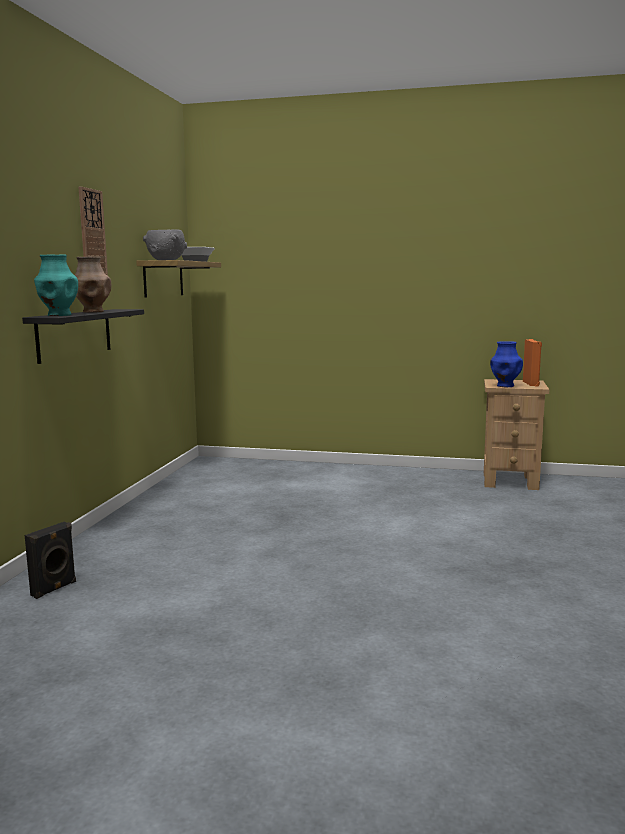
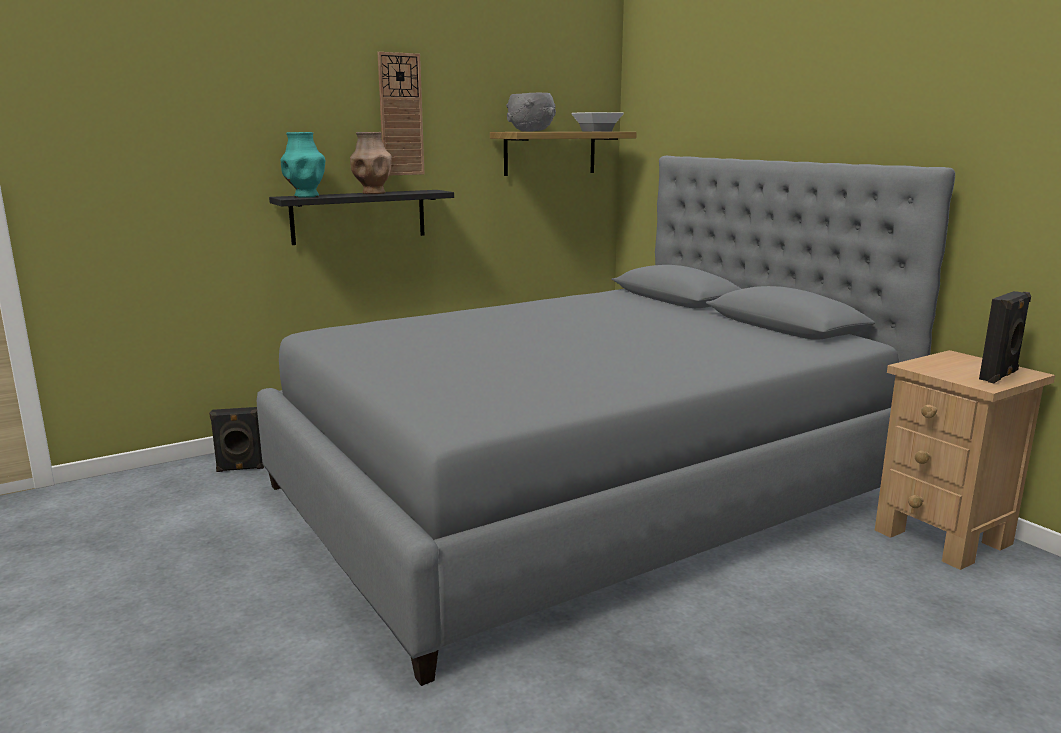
camera: 45 degrees right, 5 degrees up
(333, 516) = (584, 493): none -> grey bed
(505, 386) = (931, 369): blue vase -> none
(531, 384) = (999, 376): orange speaker -> black speaker

